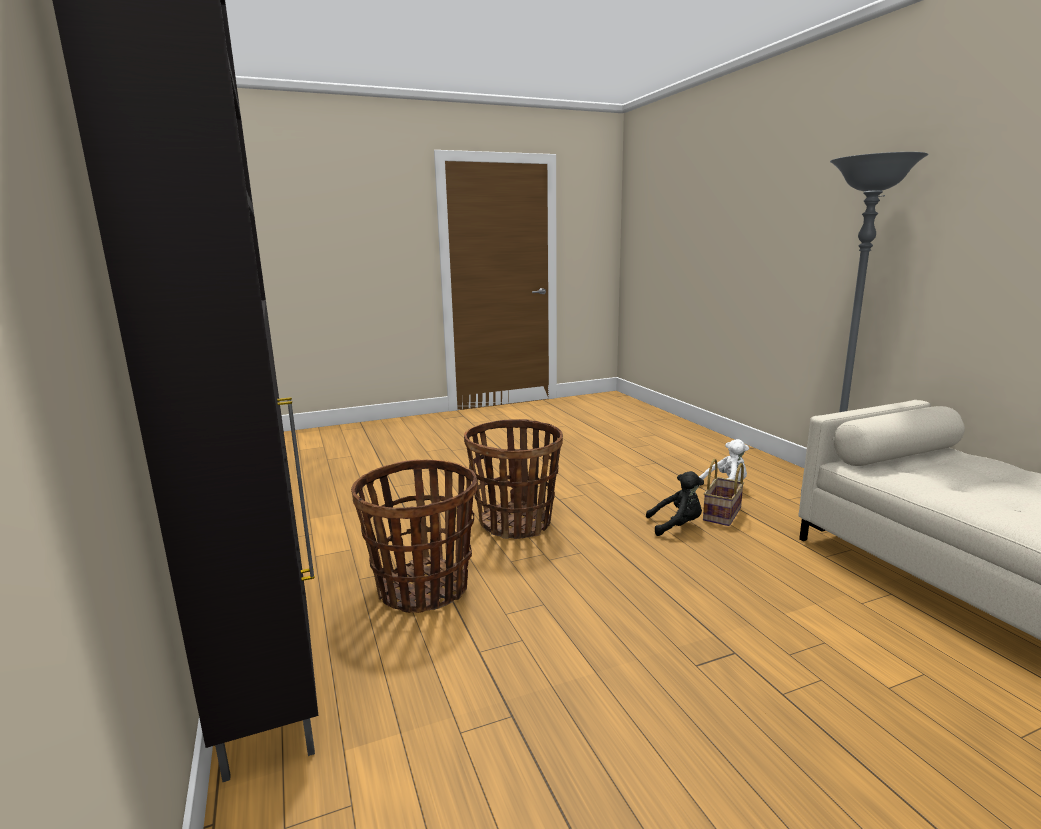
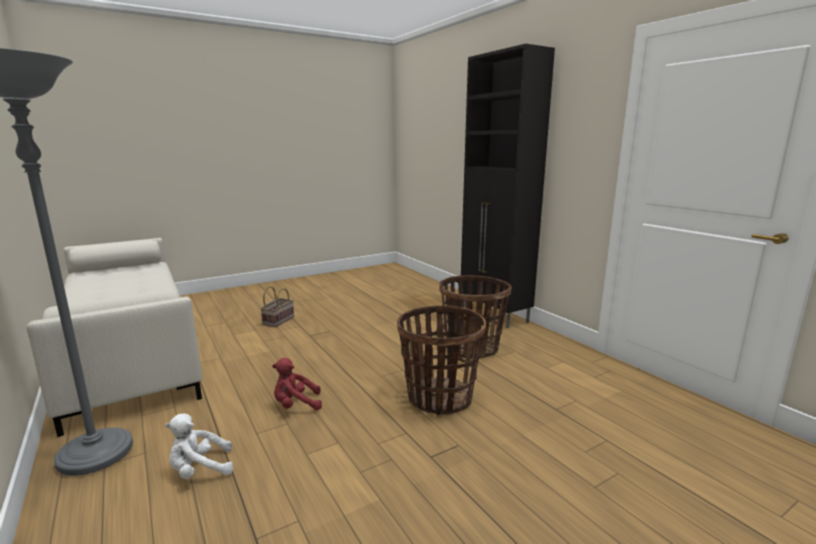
camera: 170 degrees right, 0 degrees up
(677, 526) = (296, 405): black plush toy -> red plush toy
(723, 514) = (242, 422): basket -> basket (278, 320)

